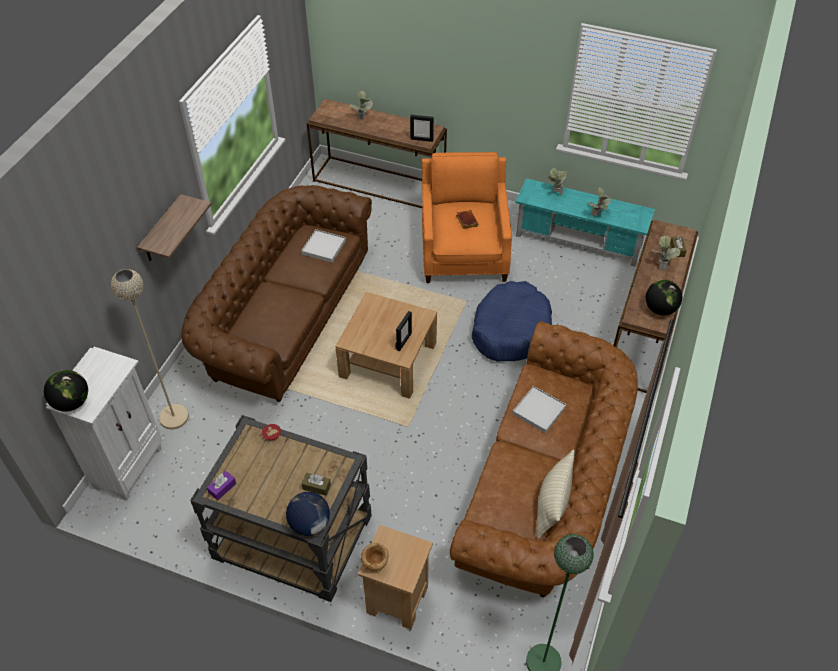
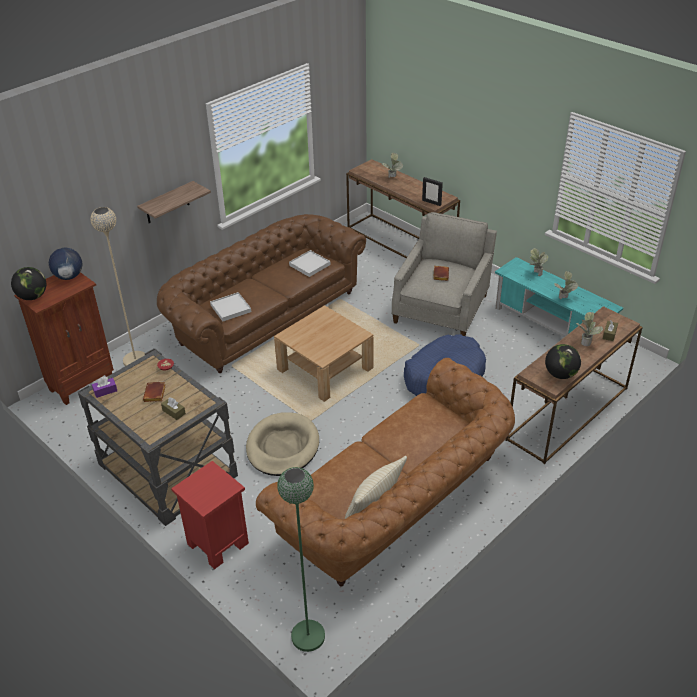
camera: 25 degrees right, 10 degrees down
(130, 468) = (82, 385): white cabinet -> brown cabinet
(282, 472) = (155, 394): none -> brown book
(309, 524) = (150, 435): globe -> globe (69, 276)
(375, 563) = (189, 486): brown bowl -> none
(397, 598) = (218, 542): beige nightstand -> red nightstand
(398, 465) = (282, 447): none -> beige dog bed
(403, 341) = (331, 347): picture frame -> none
(464, 250) = (442, 307): orange armchair -> grey armchair
(539, 411) = (409, 428): white tray -> white tray (230, 308)

